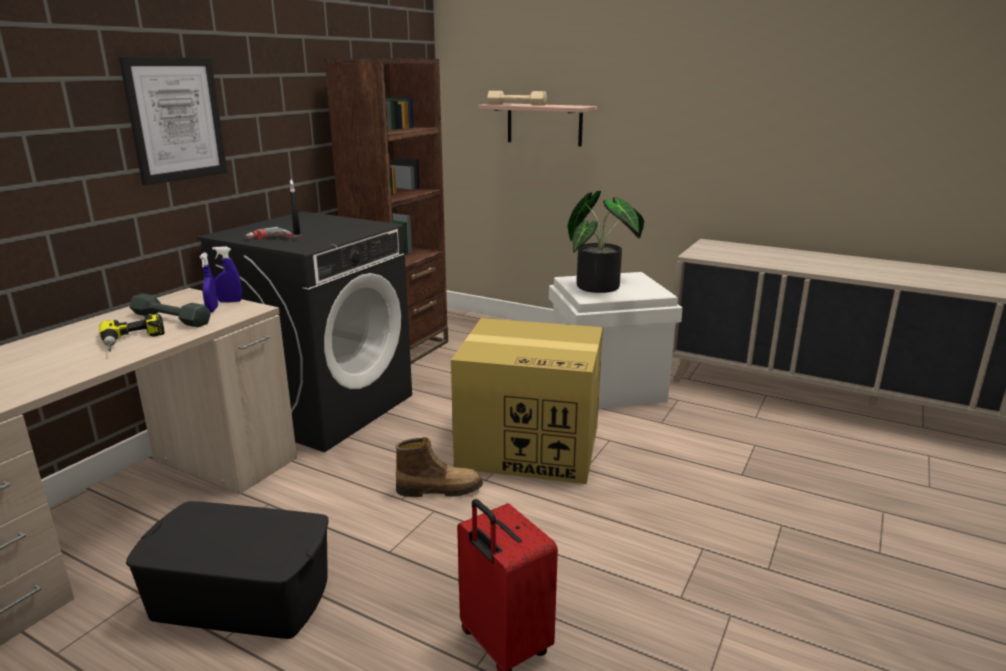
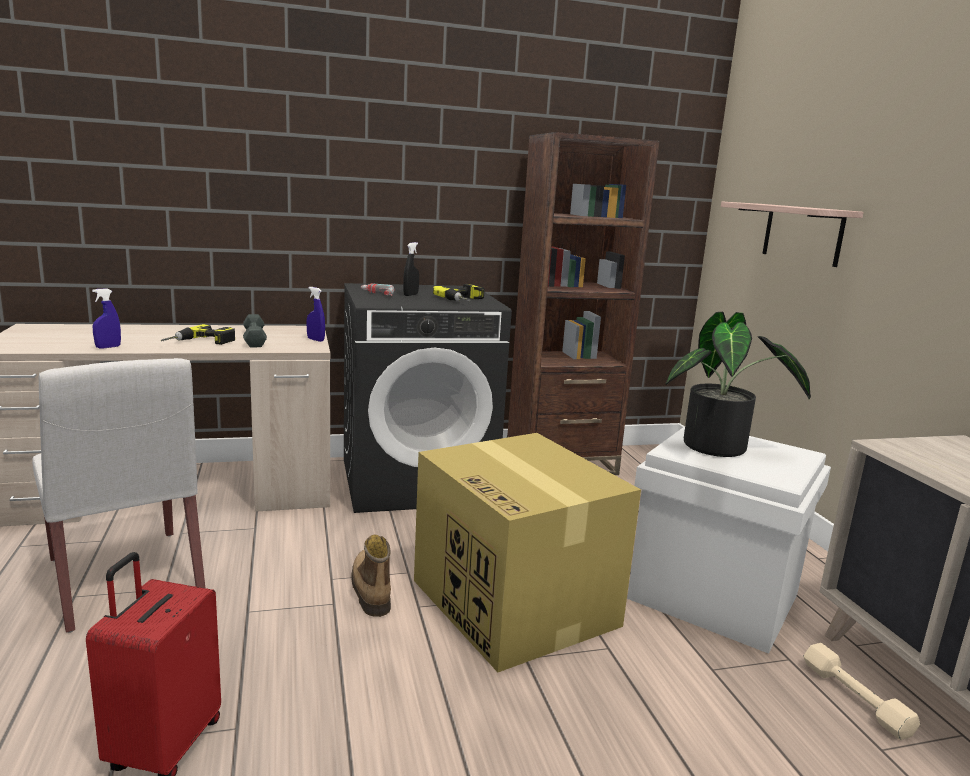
camera: 45 degrees right, 5 degrees down
(176, 119) = (344, 176): picture -> none
(212, 310) = (290, 341): blue spray bottle -> blue spray bottle (108, 347)
(241, 599) = (126, 579): black storage box -> white chair
(351, 225) = (466, 300): none -> power drill
(439, 489) = (370, 590): boot -> boot turned 150 degrees counterclockwise
(516, 104) = (763, 204): beige dumbbell -> beige dumbbell (855, 698)

